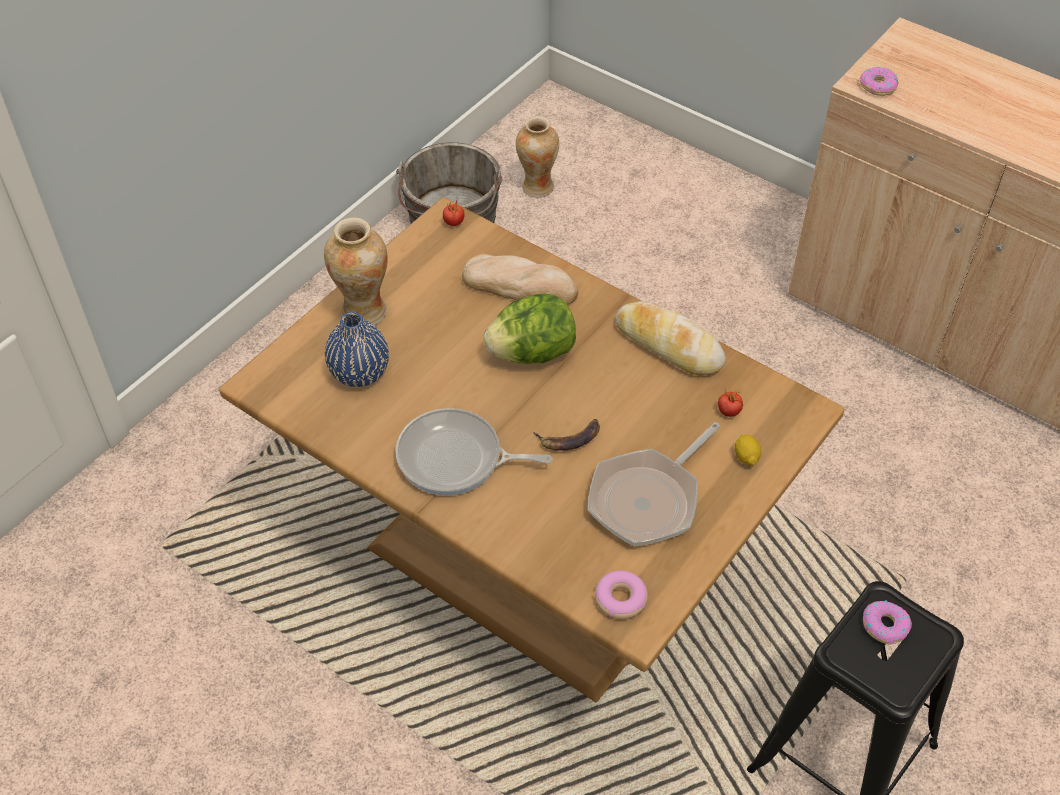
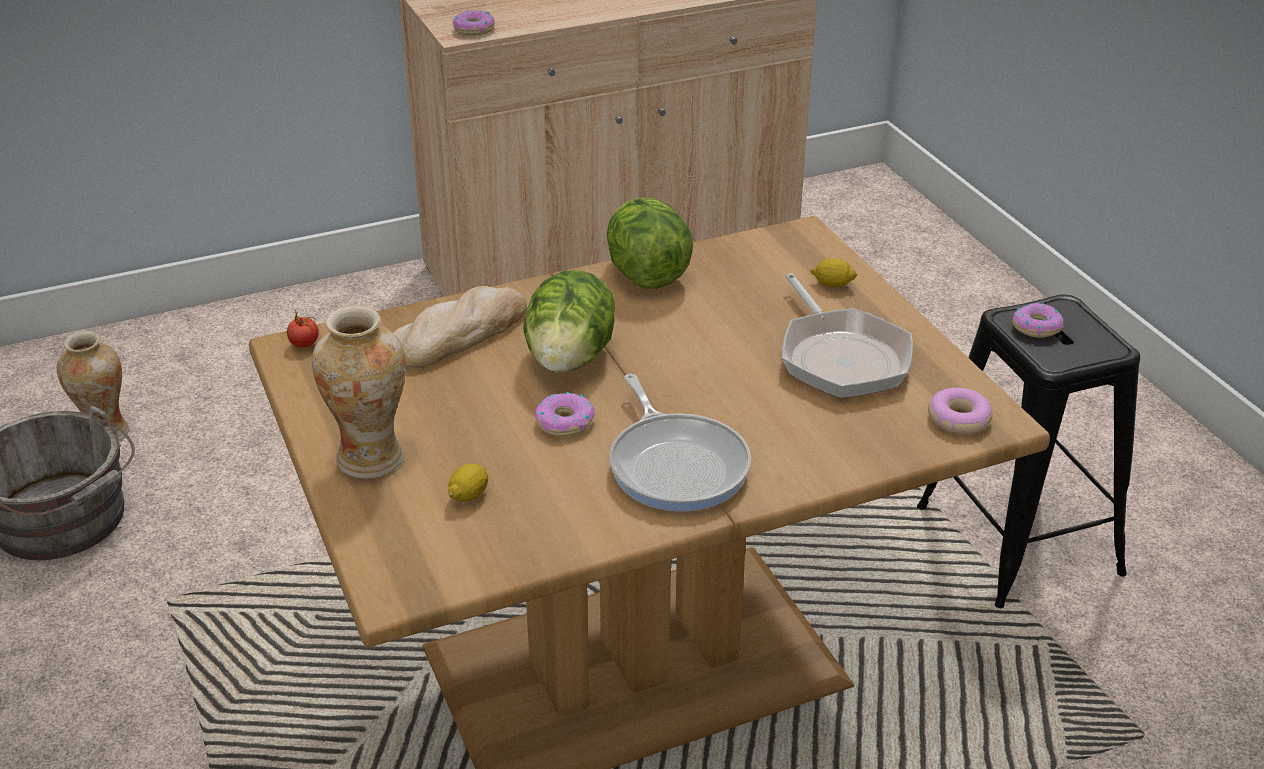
camera: 60 degrees left, 15 degrees down
(359, 373) = (469, 495): blue vase -> lemon
(455, 459) = (677, 465): frying pan -> frying pan turned 60 degrees counterclockwise
(461, 383) = (565, 422): none -> donut
(570, 438) = (716, 377): banana -> none
(668, 345) = (646, 274): bread -> lettuce
(729, 411) = (767, 273): tomato -> none

